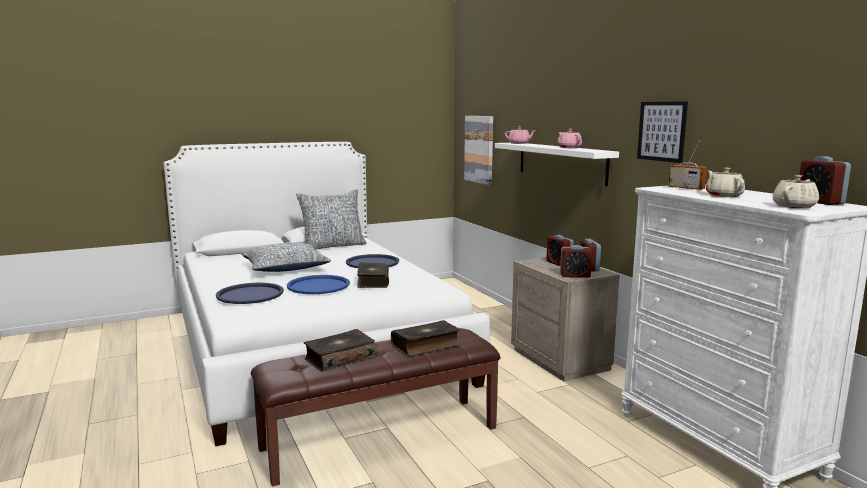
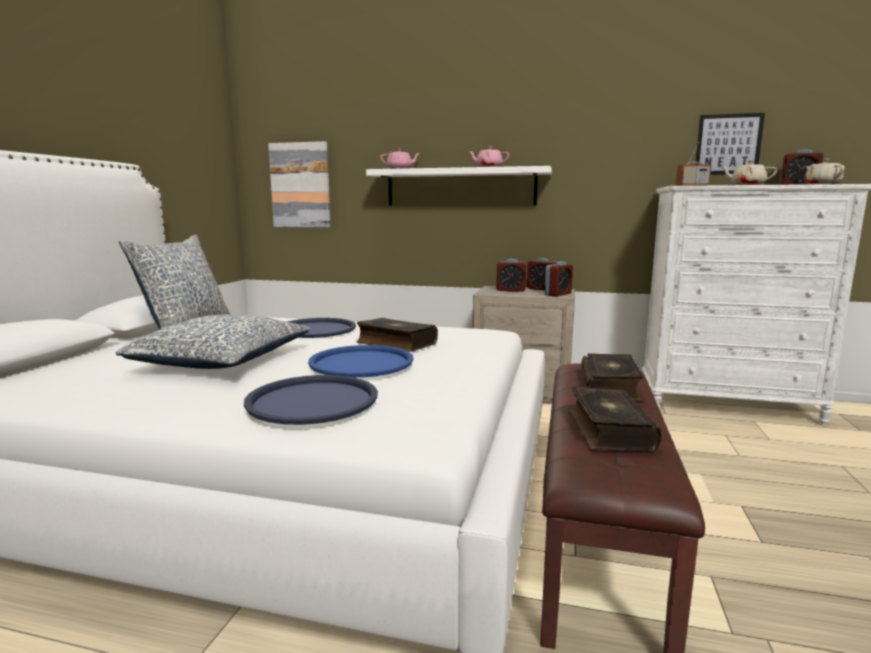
camera: 50 degrees left, 0 degrees up
(662, 131) = (609, 144): picture -> picture (728, 144)

